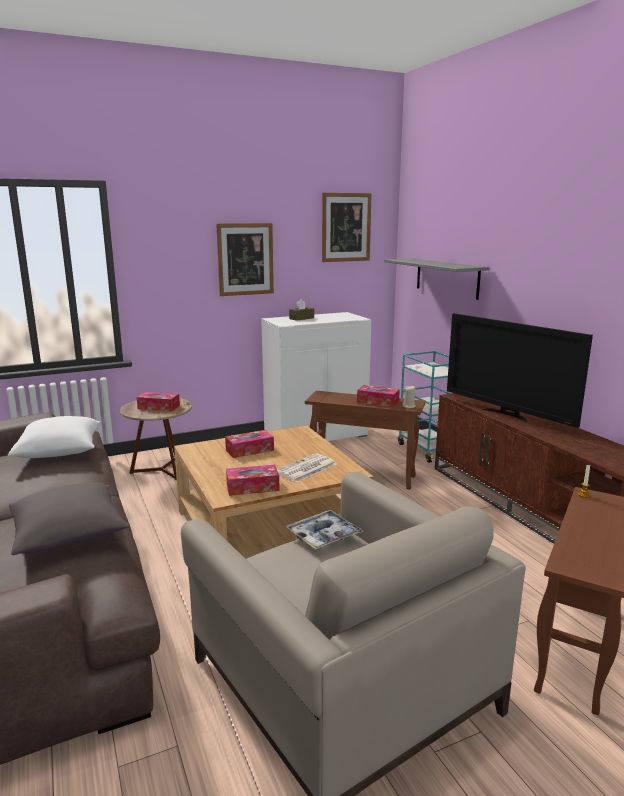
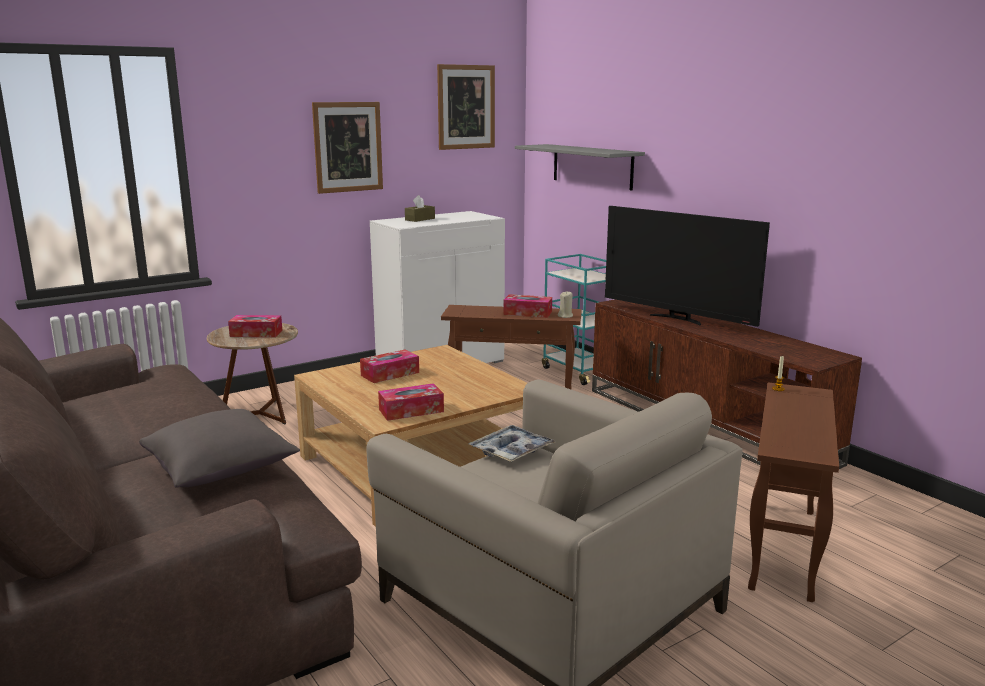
camera: 10 degrees left, 0 degrees up
(60, 452) = (155, 389): white pillow -> none
(305, 469) = (464, 389): newspaper -> none

